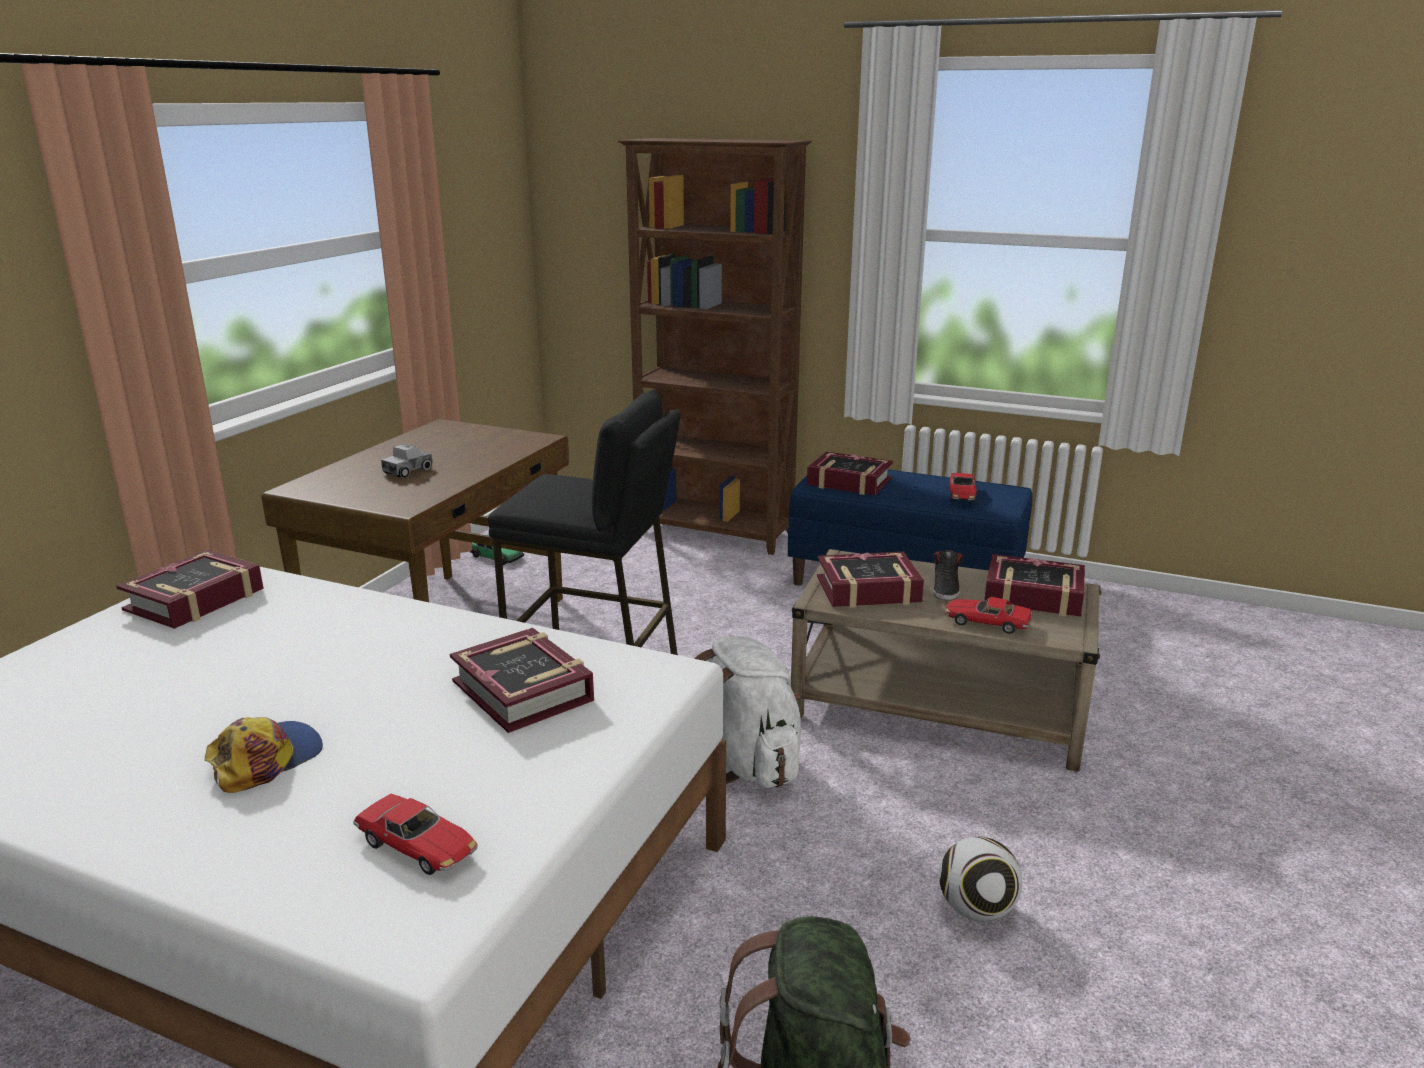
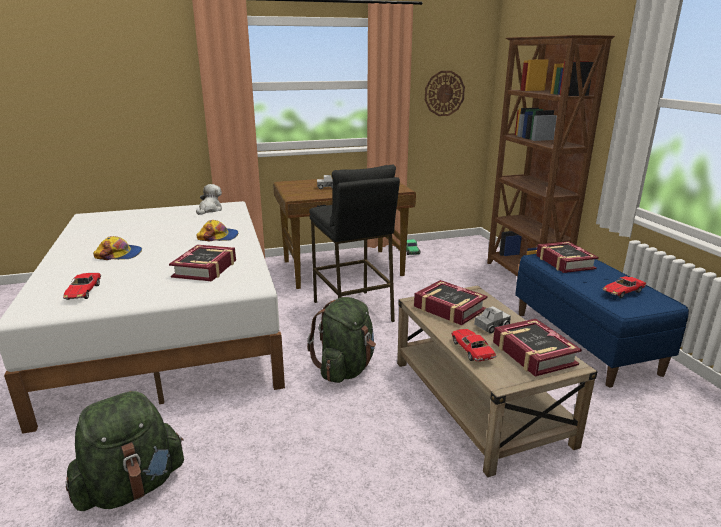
camera: 50 degrees right, 0 degrees up
(195, 600) = (210, 210): book -> plush toy
(379, 635) = (218, 237): none -> cap
(474, 243) = (444, 93): none -> wall clock
(746, 764) = (346, 368): white backpack -> green backpack
(946, 588) = (491, 326): black shoe -> toy truck
(976, 909) = (310, 484): football -> none

